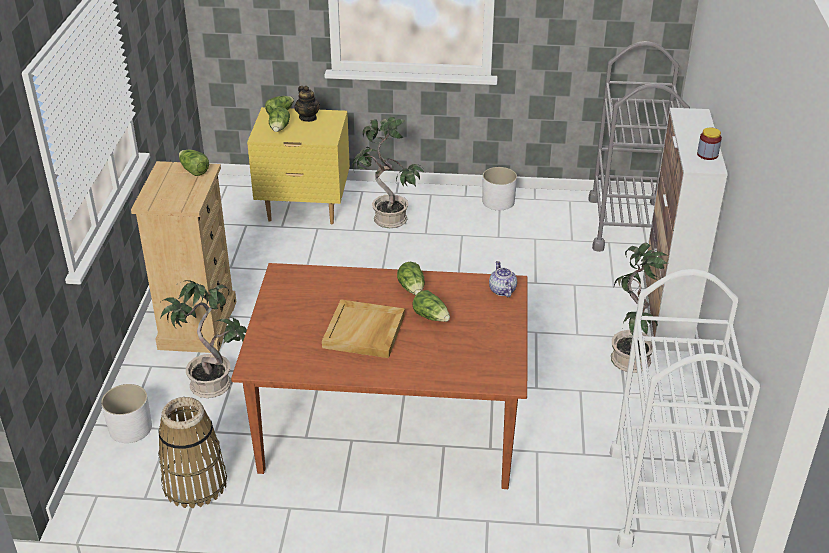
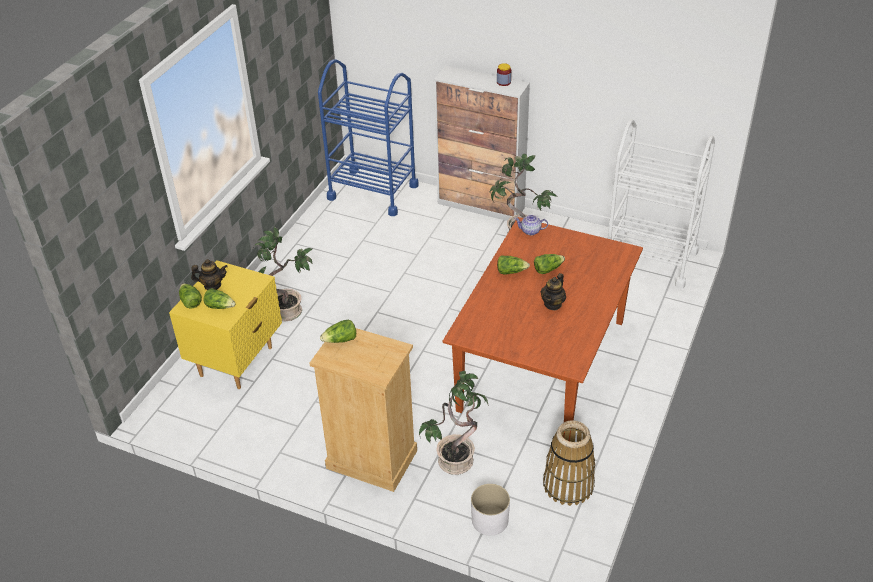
camera: 70 degrees left, 5 degrees up
(364, 332) = (553, 304): beige tray -> teapot
(498, 201) = (301, 245): white planter -> none
(627, 225) = (373, 192): grey cart -> blue cart

